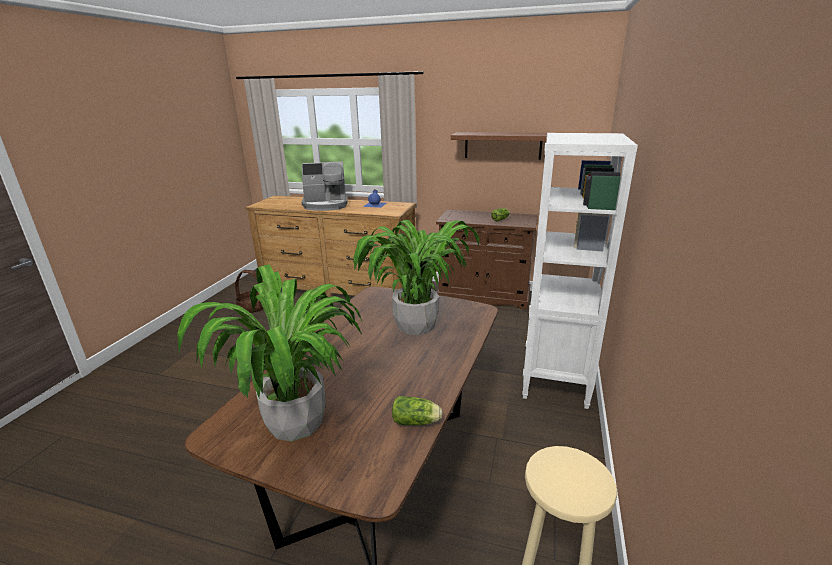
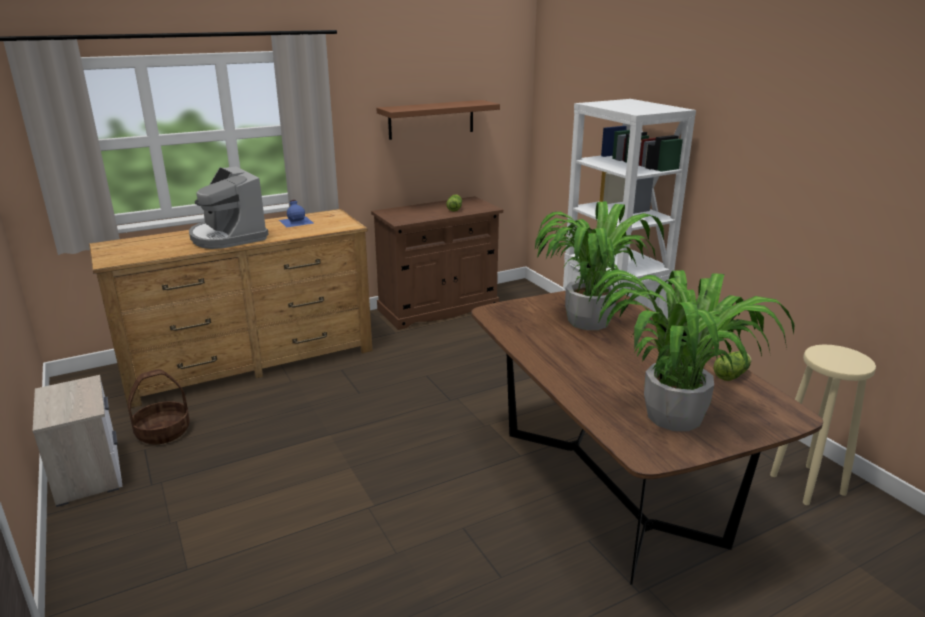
camera: 45 degrees left, 0 degrees up
(205, 312) = (88, 473): none -> nightstand
(326, 205) = (228, 237): coffee machine -> coffee machine turned 105 degrees clockwise

